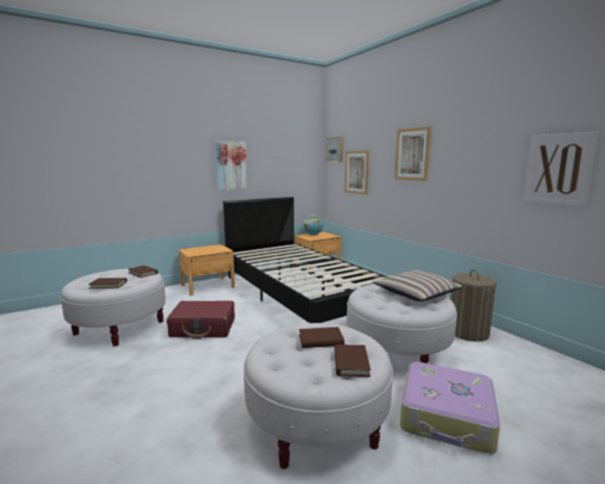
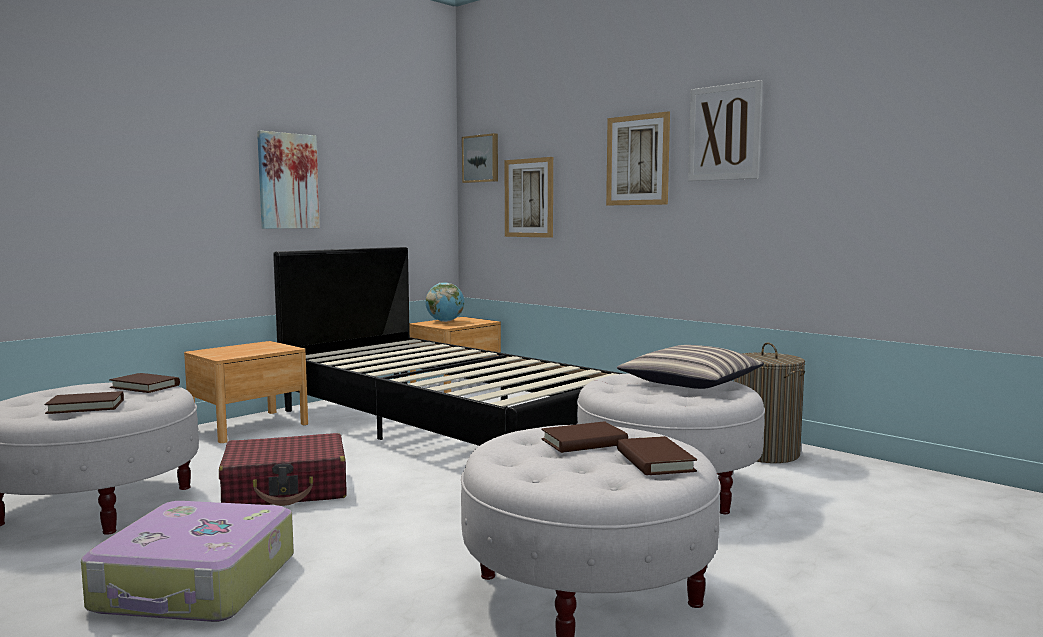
camera: 15 degrees left, 5 degrees down
(447, 417) = (786, 556): suitcase -> suitcase (197, 584)
(558, 169) = (881, 173): picture -> picture (724, 133)

